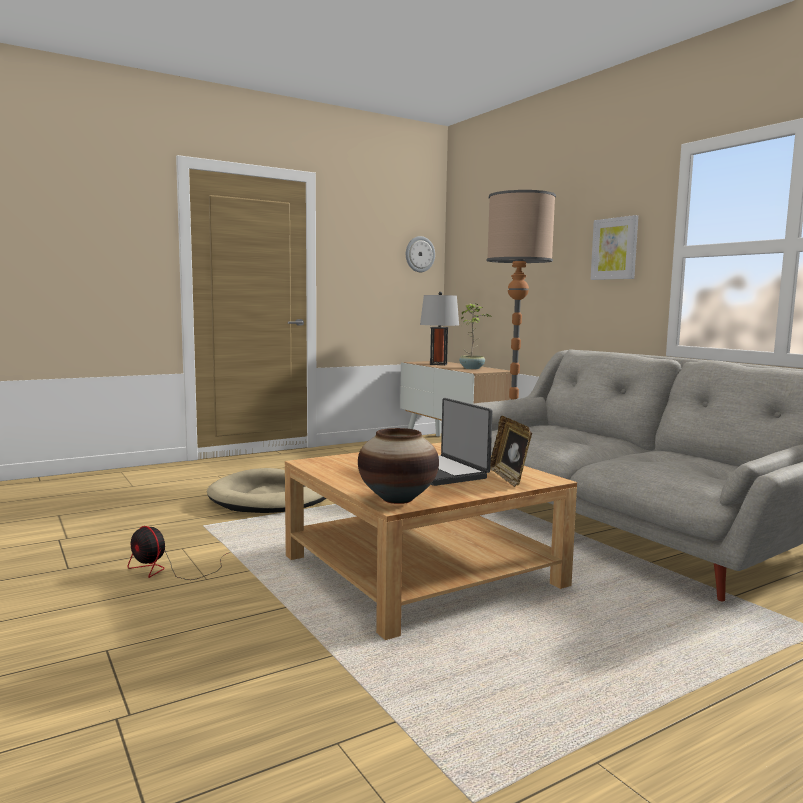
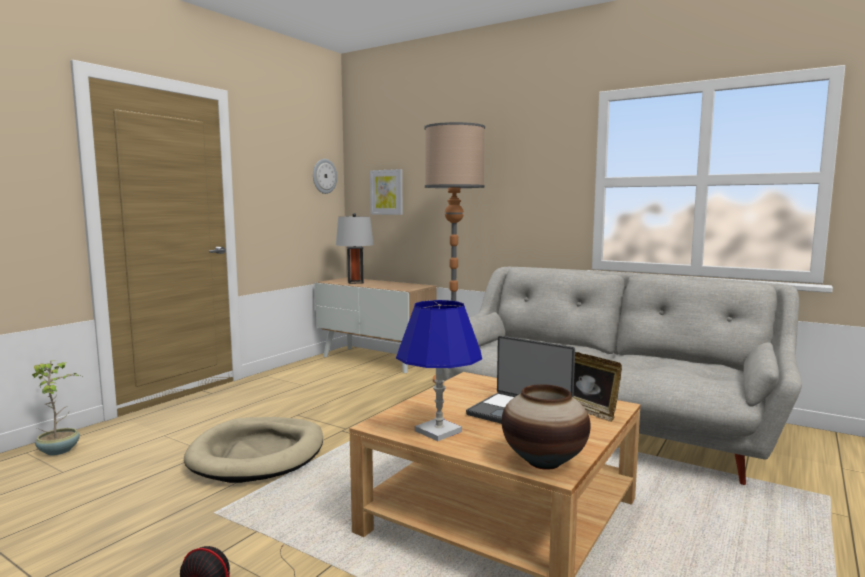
camera: 25 degrees left, 0 degrees up
(348, 471) = (438, 431): none -> blue table lamp
(472, 368) = (395, 285): potted plant -> potted plant (59, 450)
(615, 248) = (536, 177): picture -> picture (387, 192)

